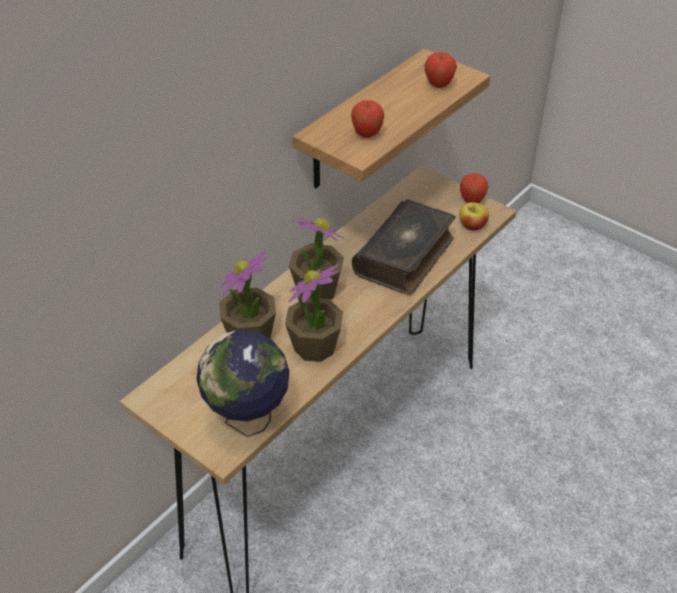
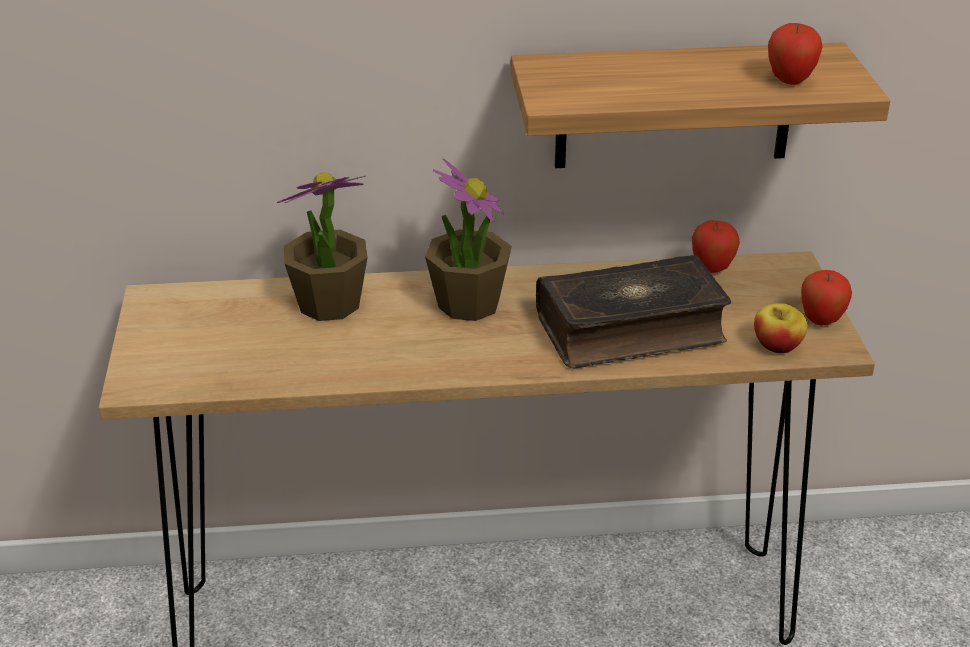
camera: 45 degrees right, 10 degrees down
(248, 420) = (203, 373): globe -> none
(315, 347) = (377, 353): potted plant -> none
(367, 135) = (598, 87): apple -> apple (712, 269)

